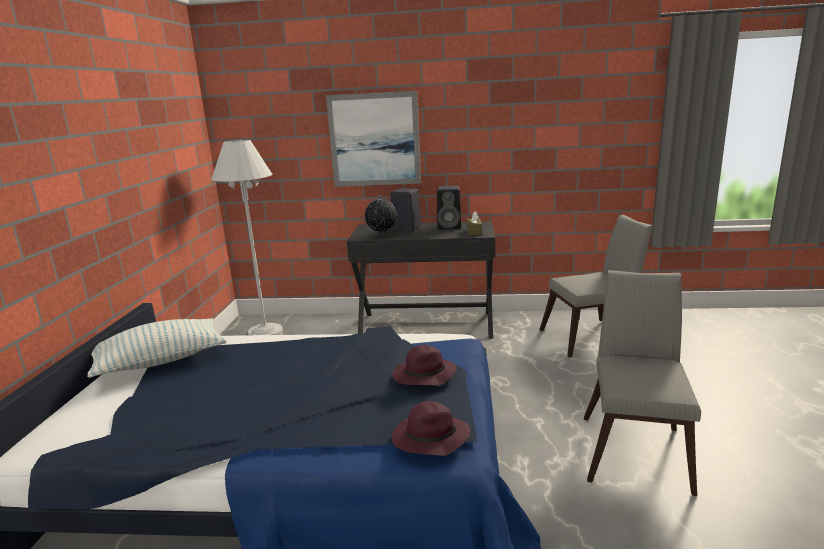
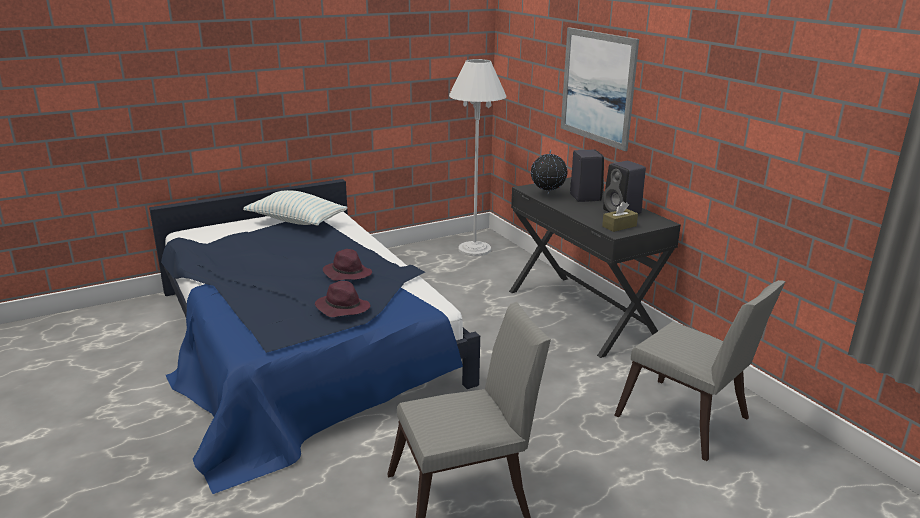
camera: 55 degrees right, 5 degrees up
(429, 439) = (256, 334): purple hat -> purple hat (347, 274)

